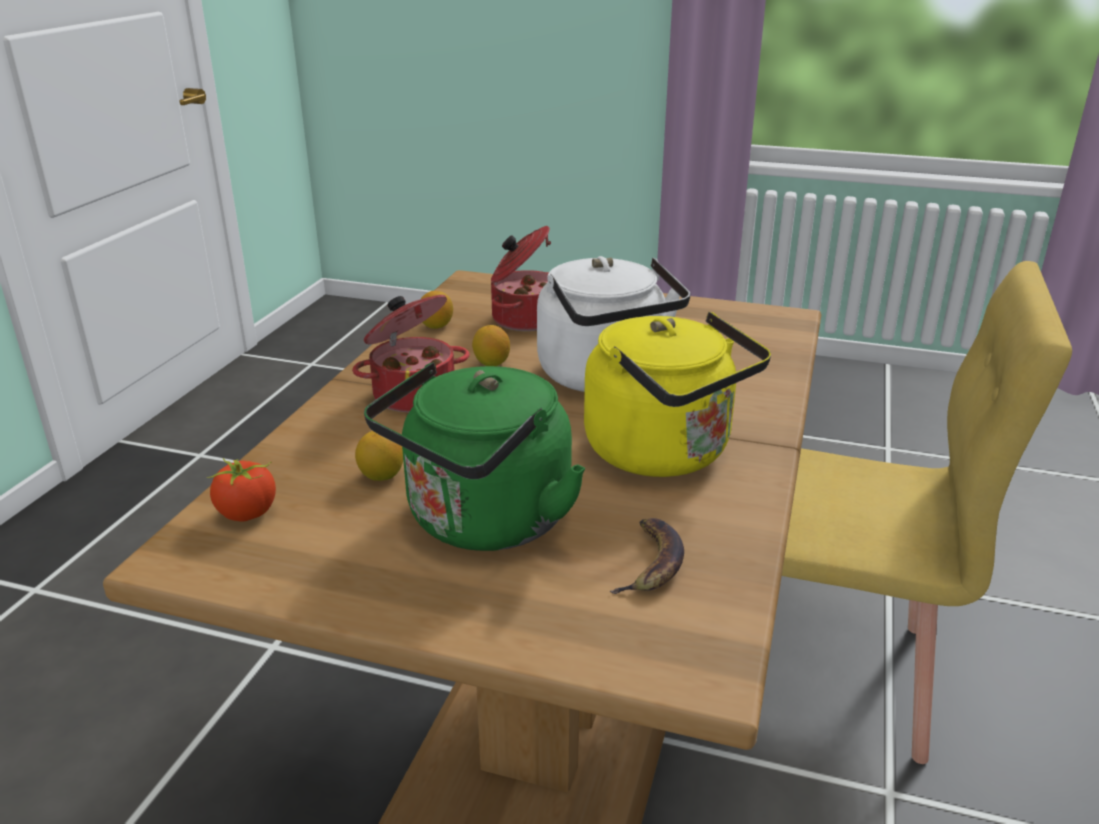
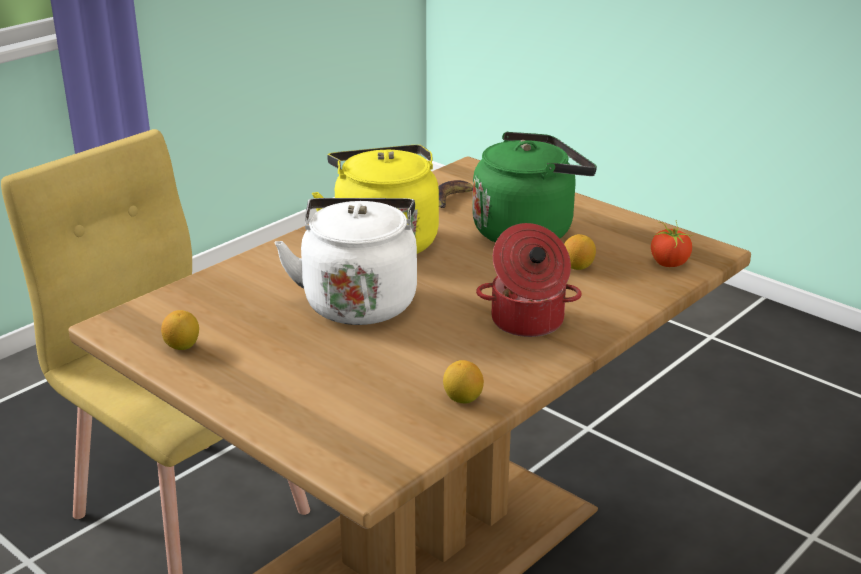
camera: 155 degrees left, 0 degrees up
(491, 363) = (441, 337): lemon -> lemon (182, 346)
(524, 319) = (363, 386): cooking pot -> none

